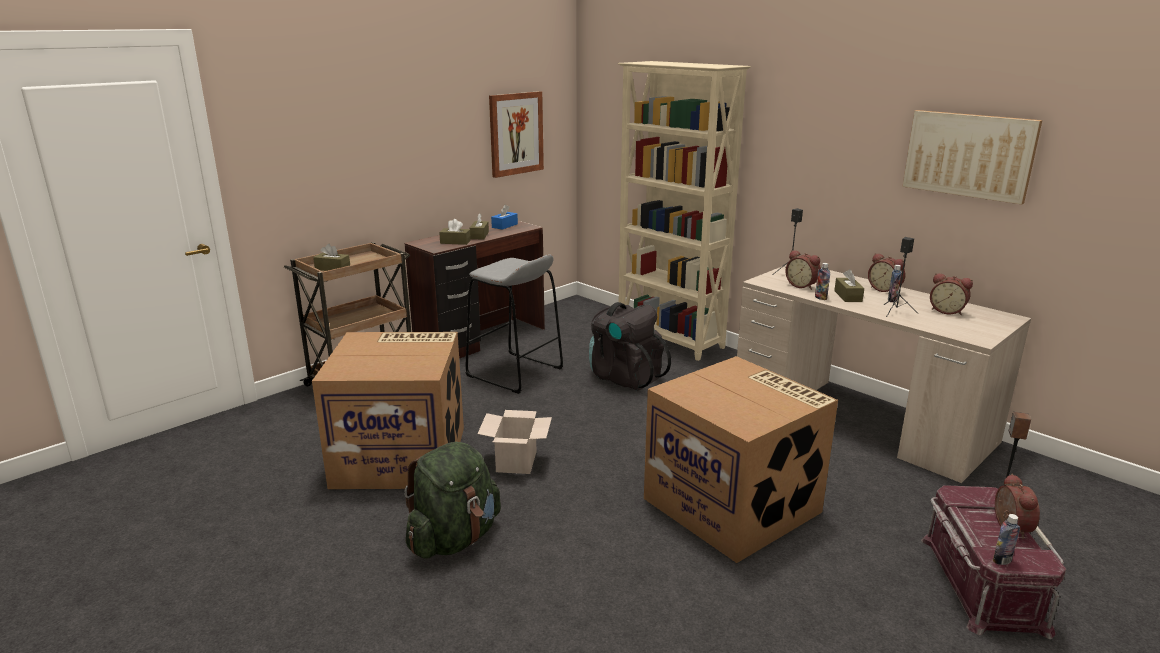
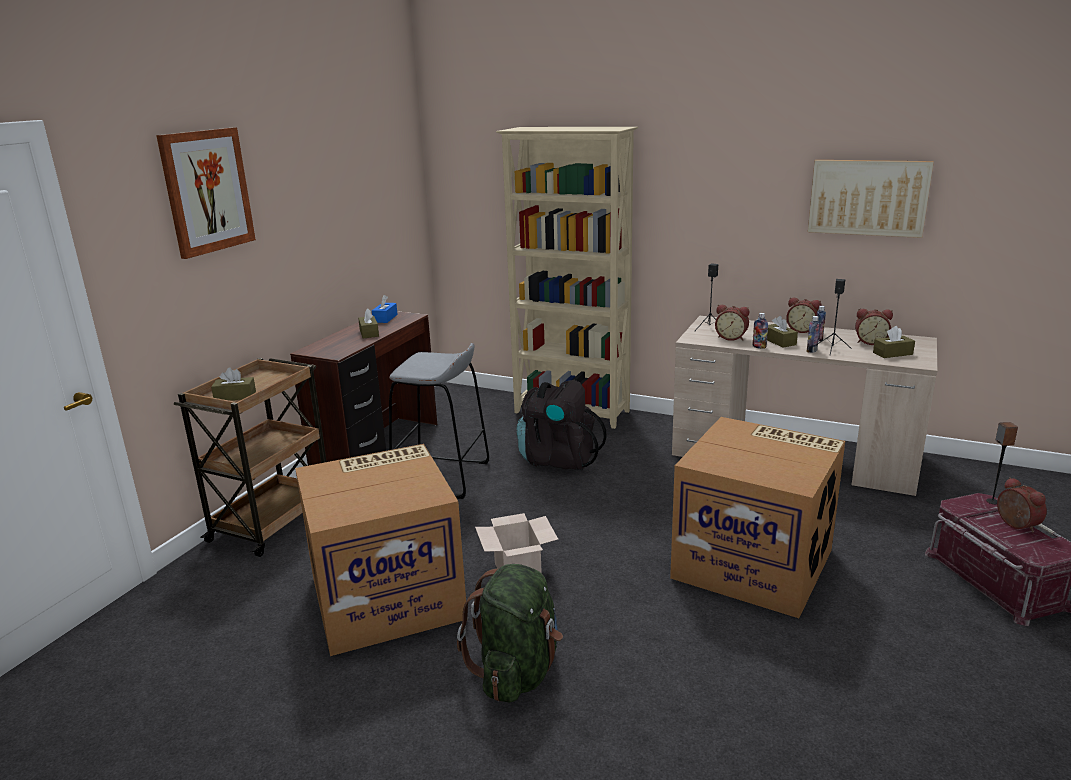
camera: 20 degrees left, 0 degrees up
(455, 242) = (349, 344): brown tissue box -> brown tissue box (892, 353)
(516, 133) = (377, 215): picture -> picture (207, 191)
(1002, 560) = (1037, 555): bottle -> bottle (811, 351)

